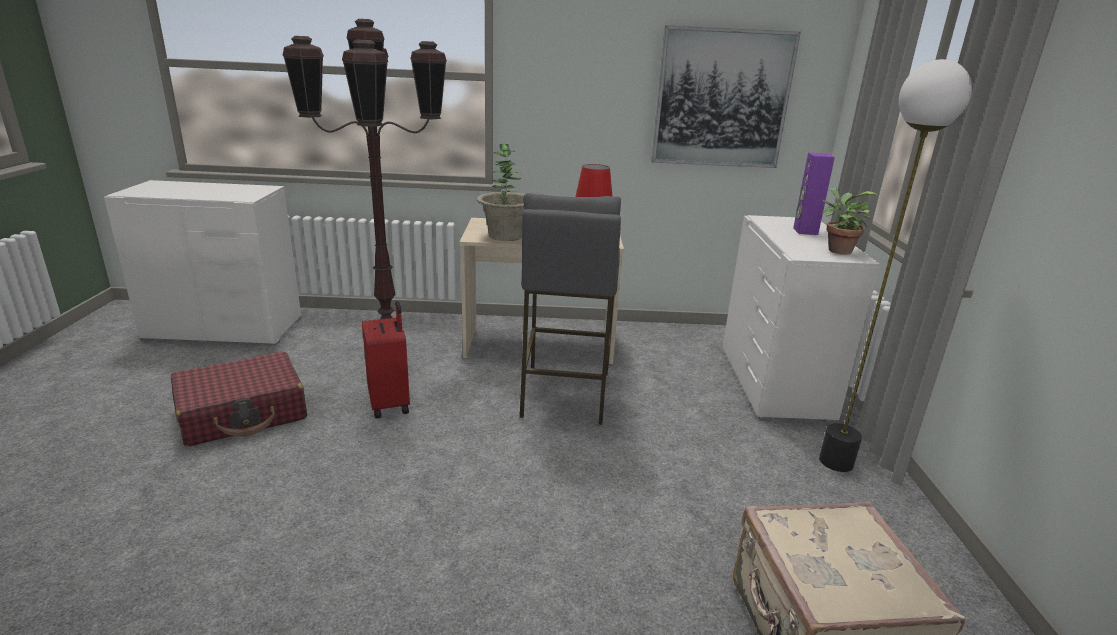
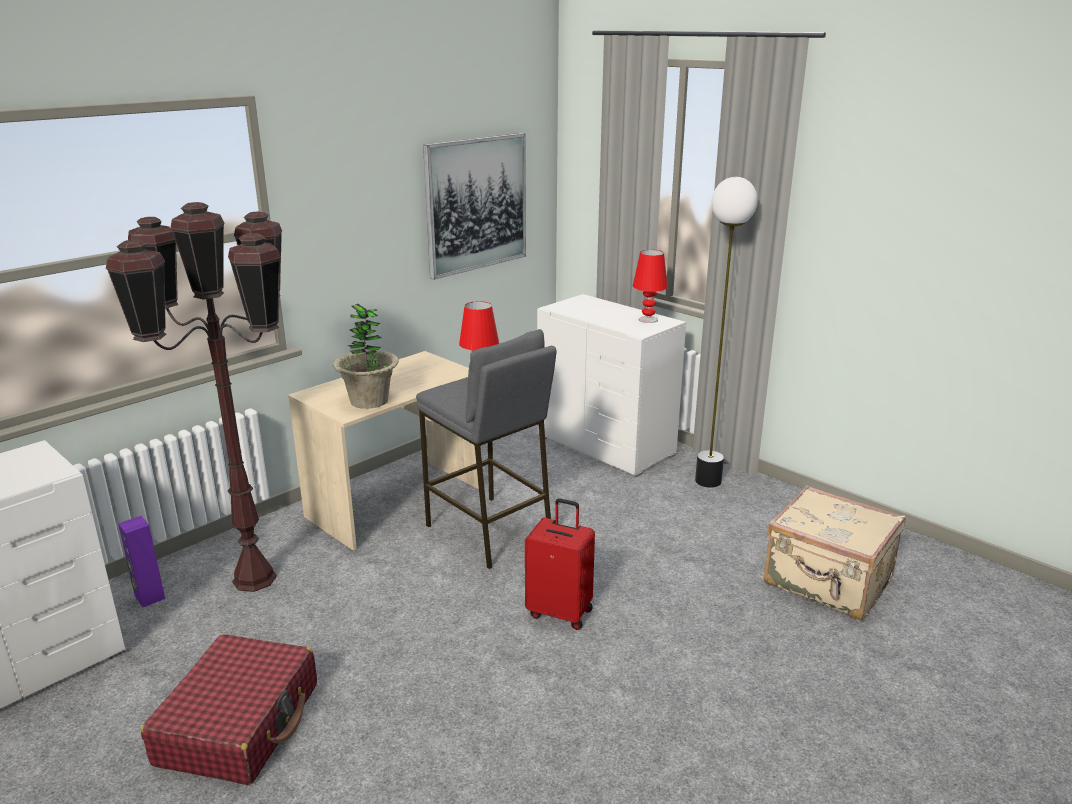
camera: 45 degrees left, 0 degrees up
(390, 403) = (367, 624): red suitcase -> red suitcase (560, 612)
(805, 231) = (601, 309): purple speaker -> purple speaker (149, 597)
(836, 250) = (648, 319): potted plant -> red table lamp

